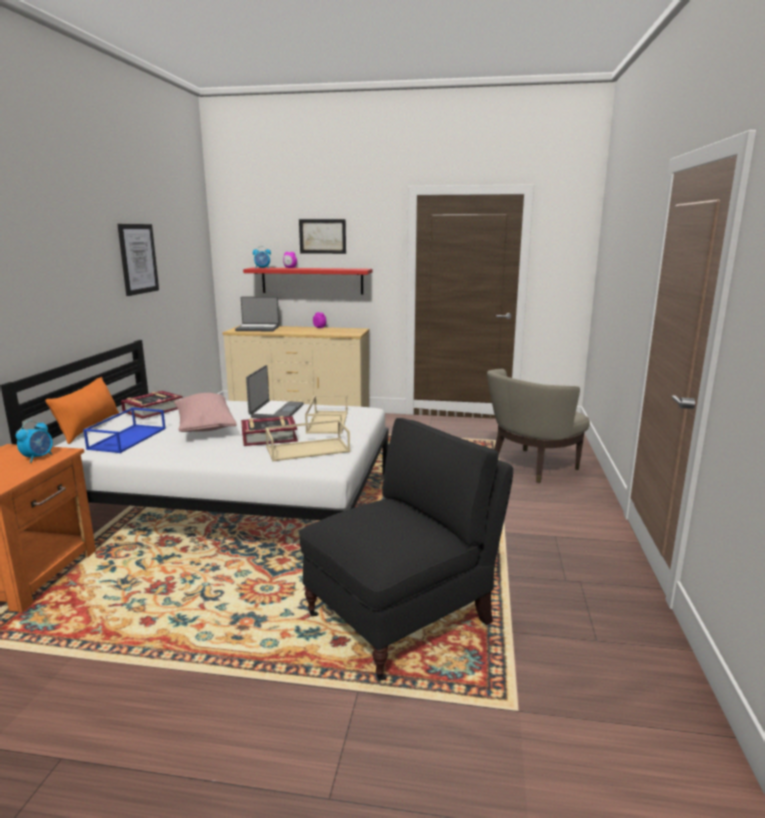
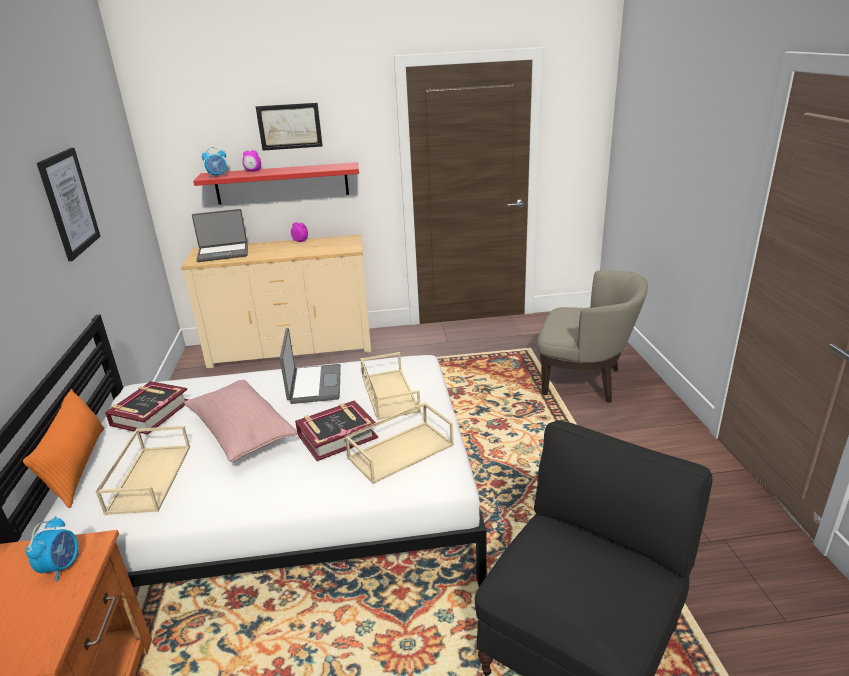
camera: 15 degrees left, 10 degrees up
(127, 438) = (149, 477): blue tray -> beige tray
(530, 467) = (585, 381): beige armchair -> beige armchair turned 105 degrees counterclockwise

